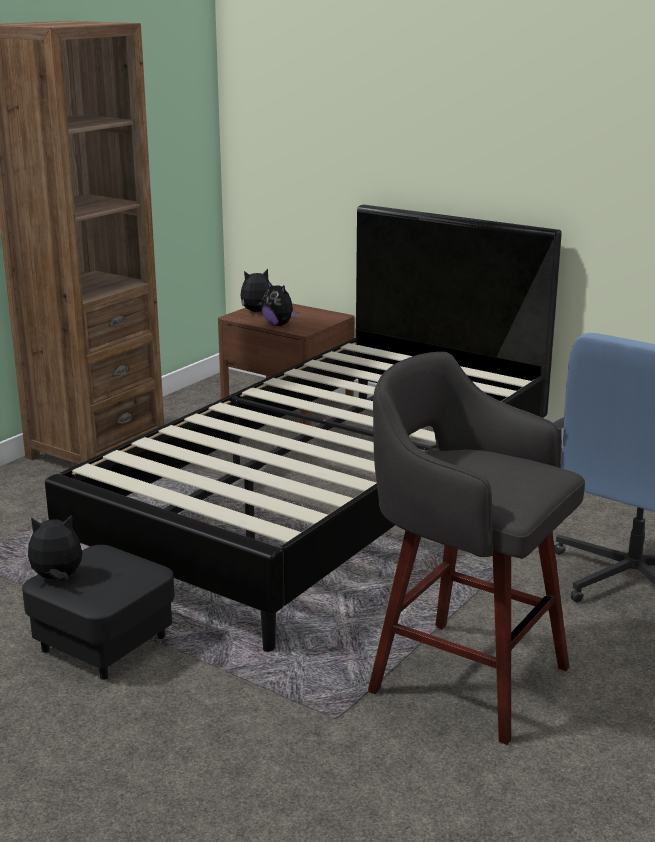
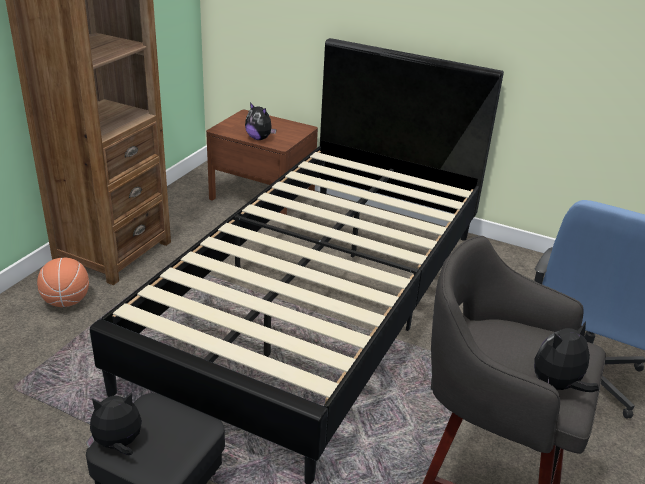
camera: 10 degrees left, 10 degrees up
(34, 491) = (66, 301): none -> basketball
(257, 312) = (238, 124): plush toy -> plush toy (557, 386)

